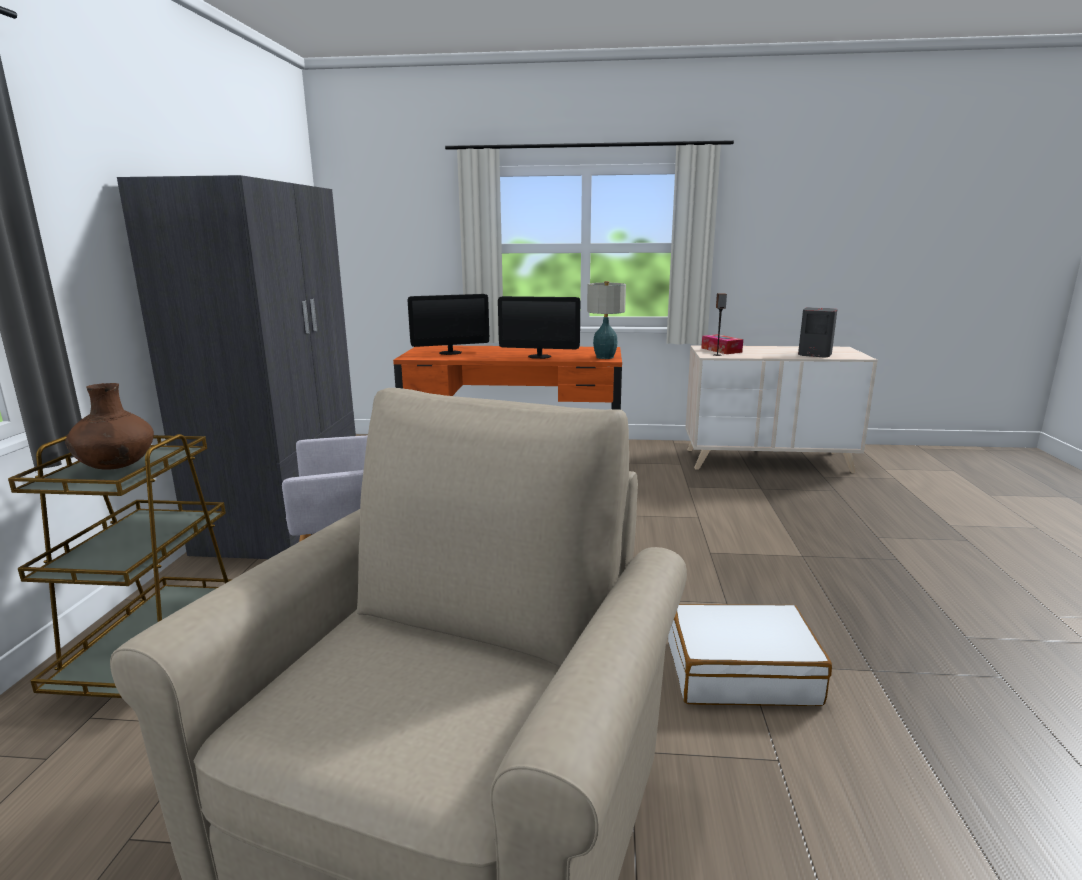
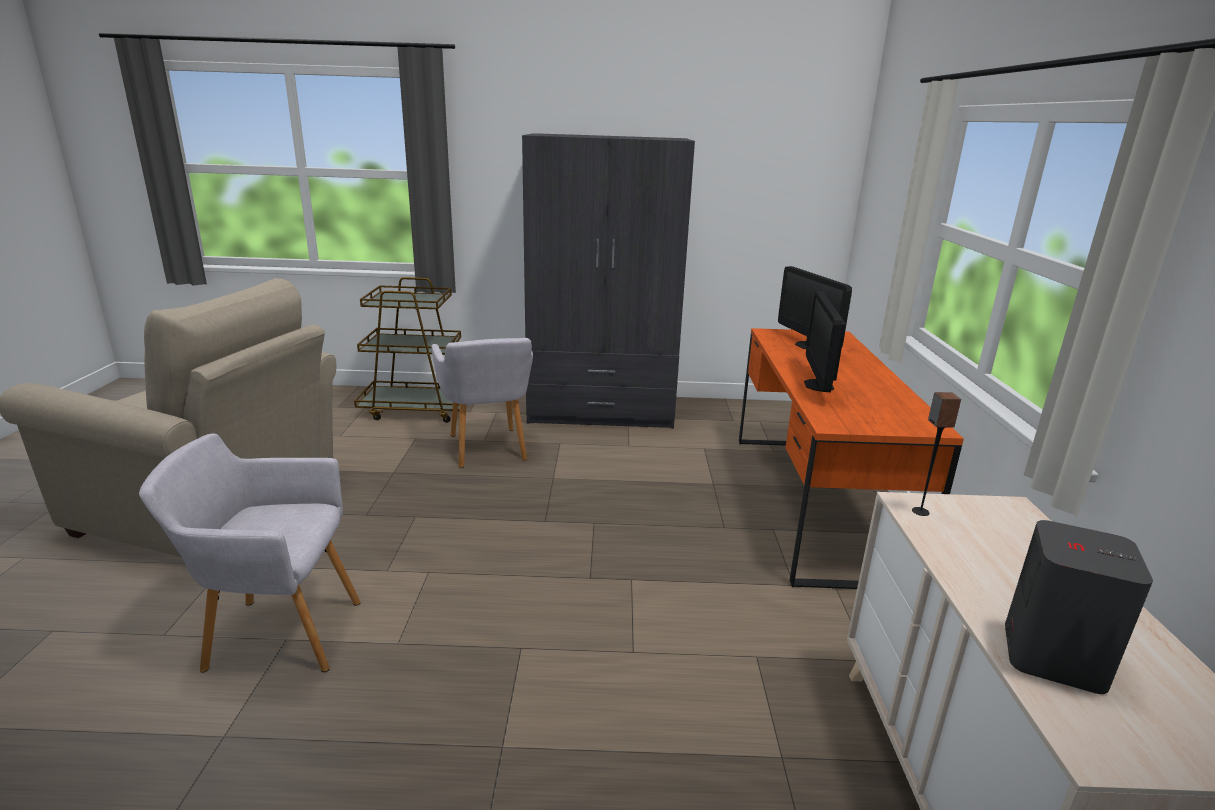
camera: 85 degrees right, 5 degrees up
(116, 467) = (406, 299): brown vase -> none
(605, 357) = (846, 423): table lamp -> none
(721, 350) = (987, 523): tissue box -> none
(741, 672) = (277, 633): white suitcase -> grey armchair

